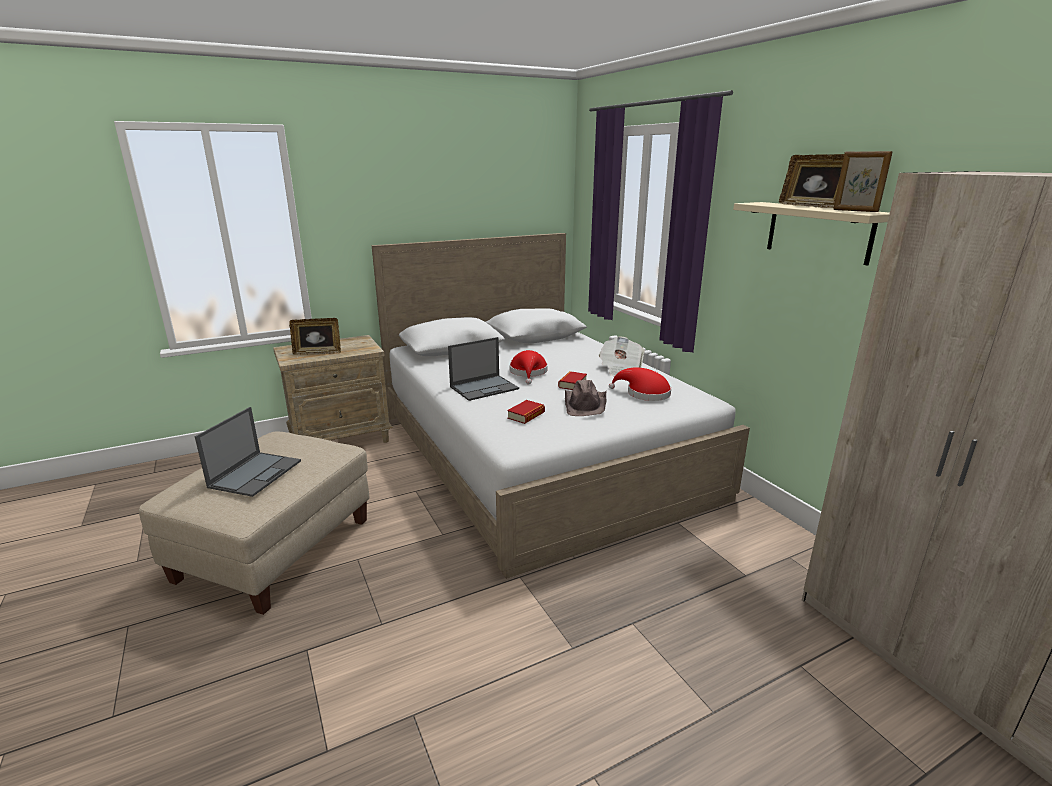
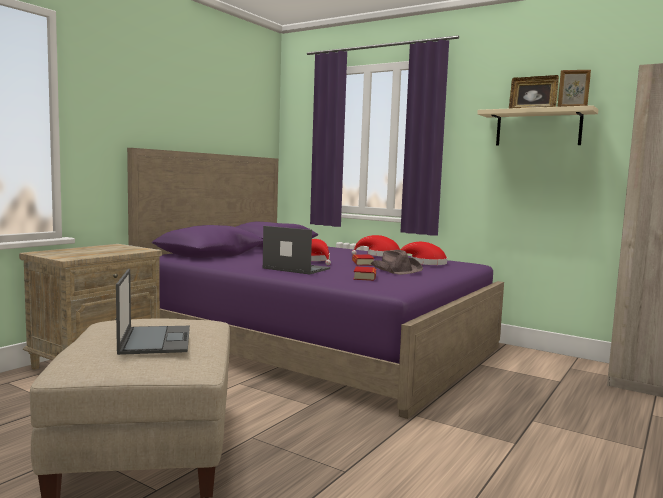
camera: 30 degrees left, 15 degrees down
(318, 353) = (89, 253): picture frame -> none
(484, 388) = (295, 268): laptop -> laptop turned 90 degrees counterclockwise
(540, 452) = (318, 343): white bed -> purple bed
(620, 369) = (380, 255): newspaper -> red hat

